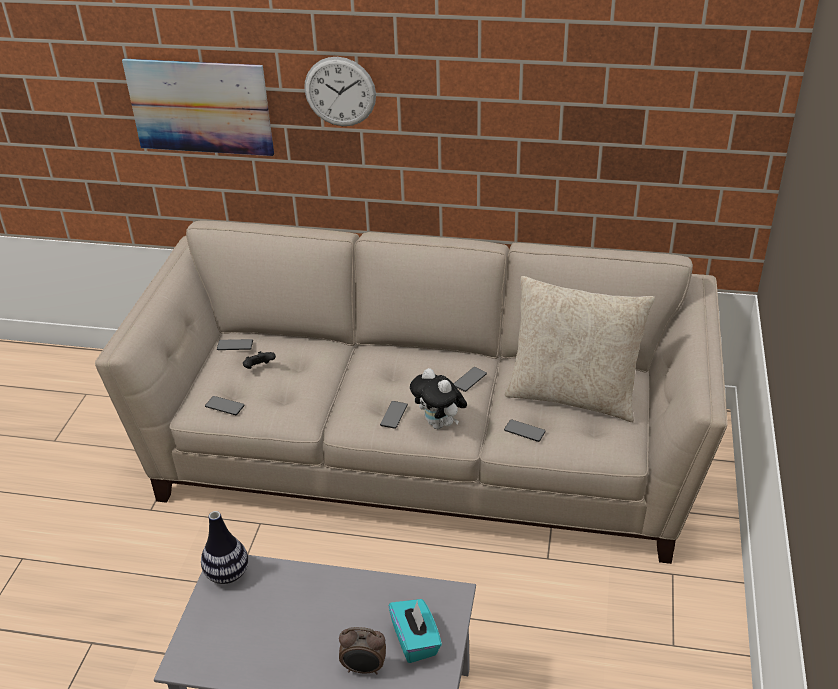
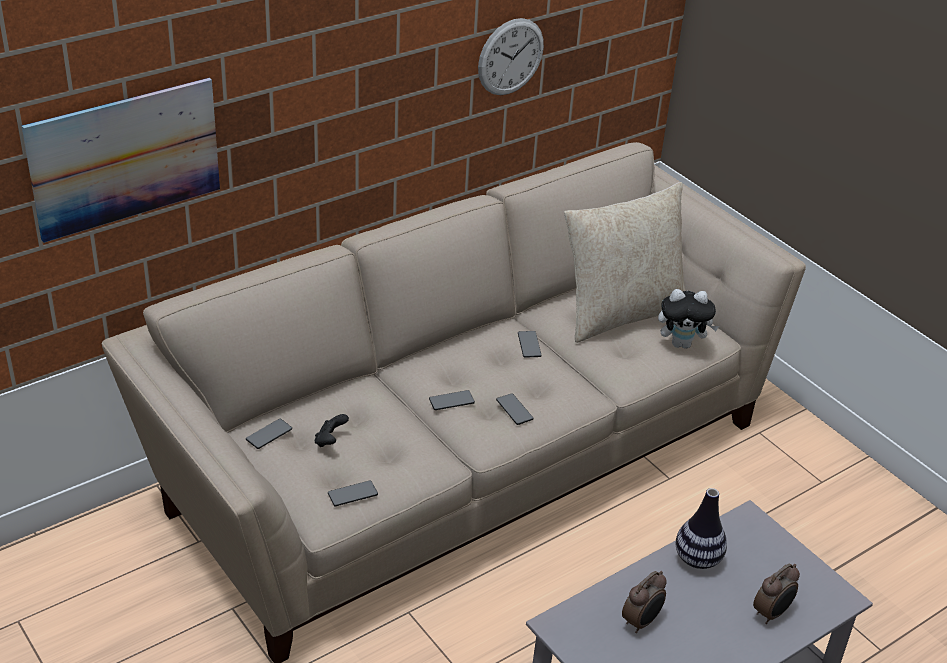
camera: 50 degrees left, 0 degrees up
(227, 574) = (570, 628): vase -> vase (697, 559)
(273, 604) = (641, 622): none -> alarm clock
(340, 92) = (298, 82): wall clock -> wall clock (511, 57)
(415, 641) = (773, 568): turquoise tissue box -> none
(439, 424) = (559, 395): plush toy -> plush toy (682, 344)
(524, 431) = (629, 362): phone -> phone (451, 401)

